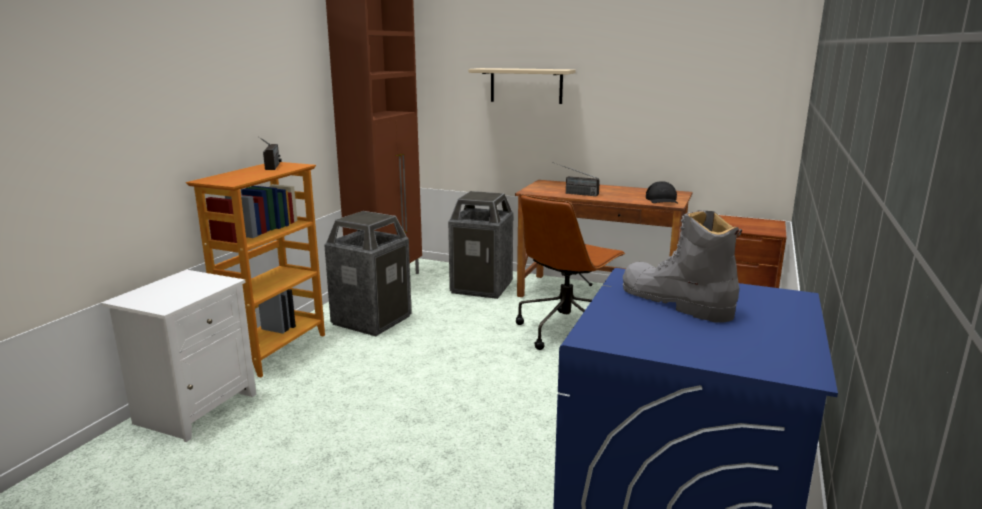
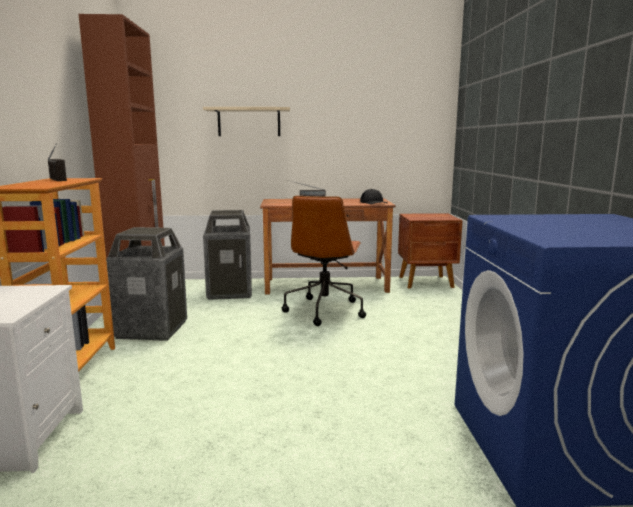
camera: 25 degrees left, 5 degrees down
(675, 302) = (553, 223): grey boot -> none

